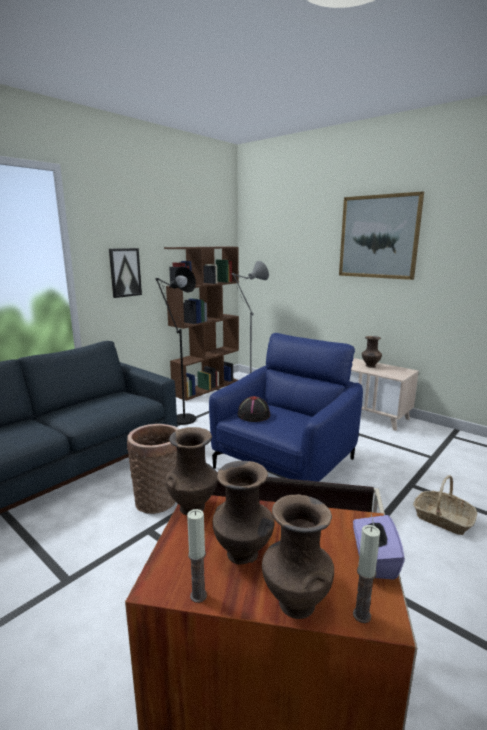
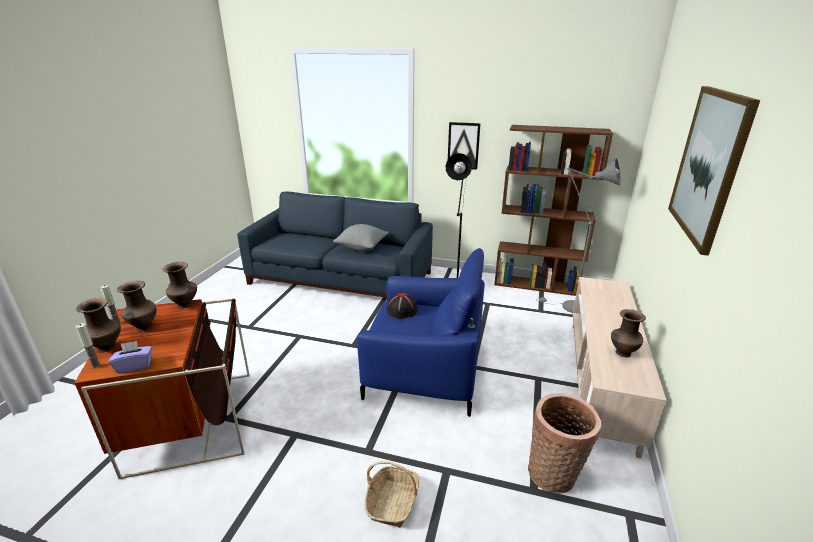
camera: 65 degrees right, 10 degrees up
(90, 407) = (362, 247): none -> grey pillow
(159, 500) = (333, 328): basket -> basket (554, 475)

